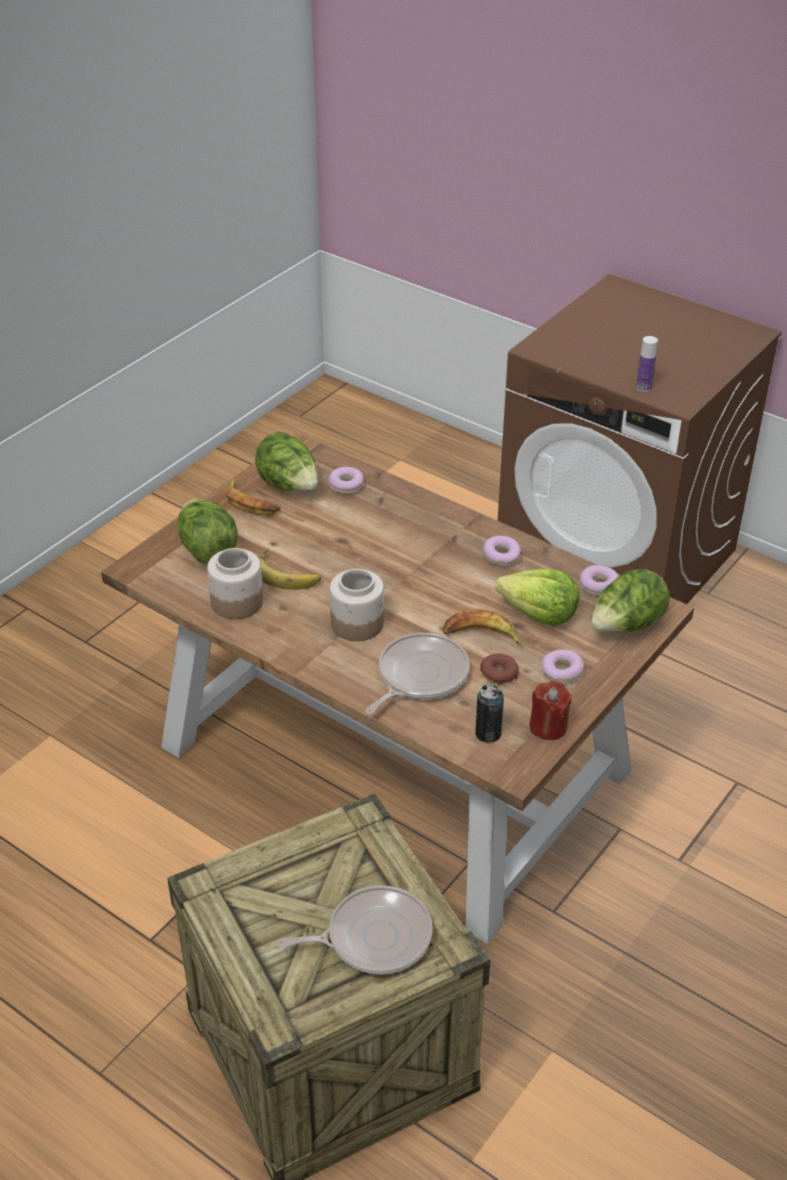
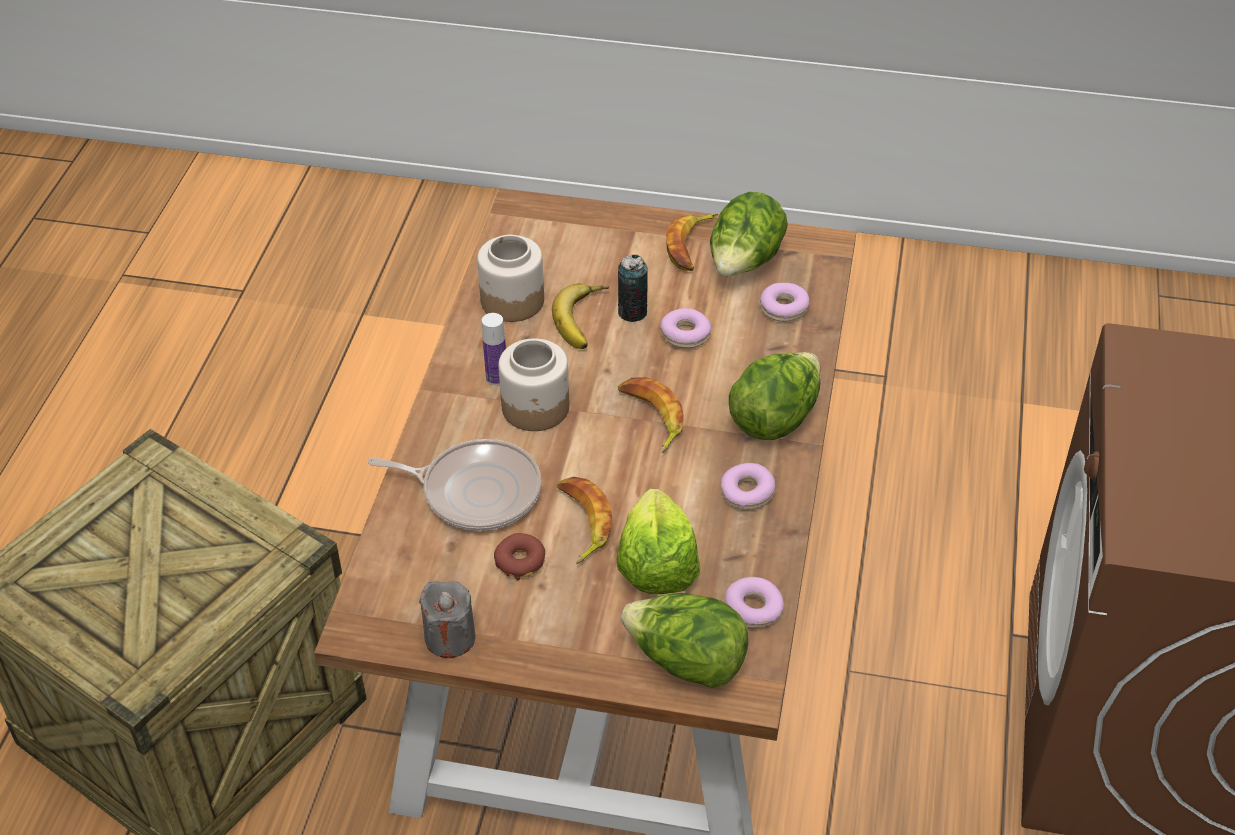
camera: 65 degrees right, 5 degrees up
(207, 550) = (585, 246): lettuce -> lettuce (775, 418)
(373, 937) = (128, 615): frying pan -> none
(405, 574) = (651, 417): none -> banana
(488, 733) = (409, 584): can -> can (632, 312)
(548, 726) = (450, 638): red candle -> grey candle
(562, 671) = (558, 621): donut -> donut (685, 334)
(643, 387) = (1142, 488): bottle -> bottle (496, 377)

